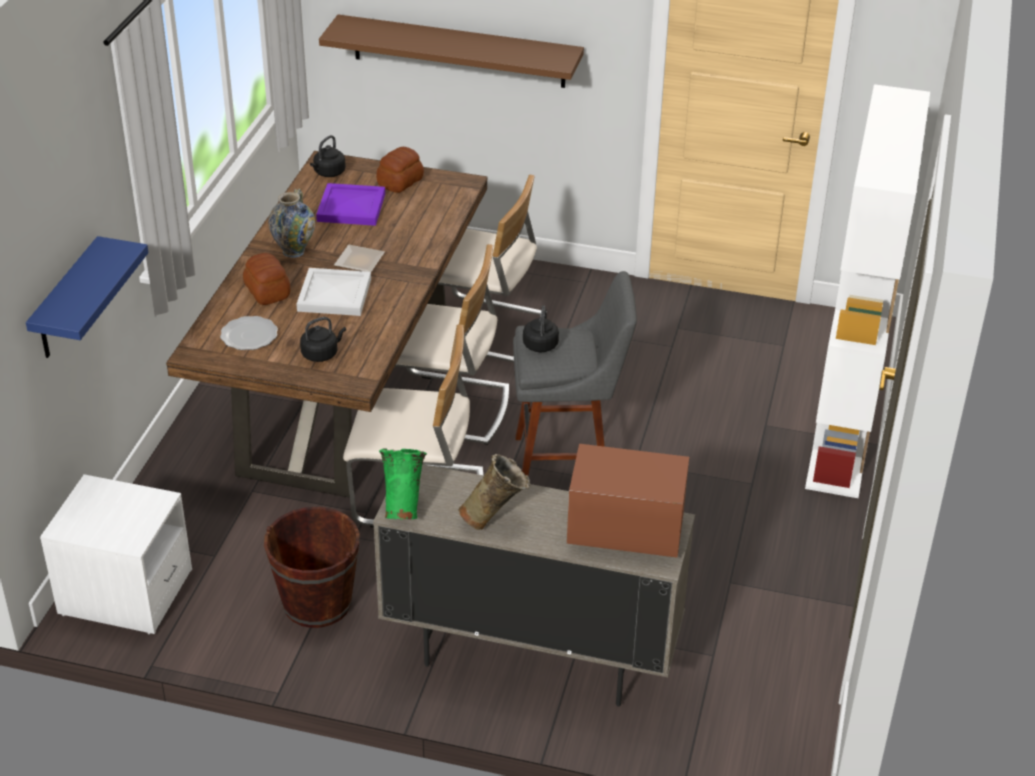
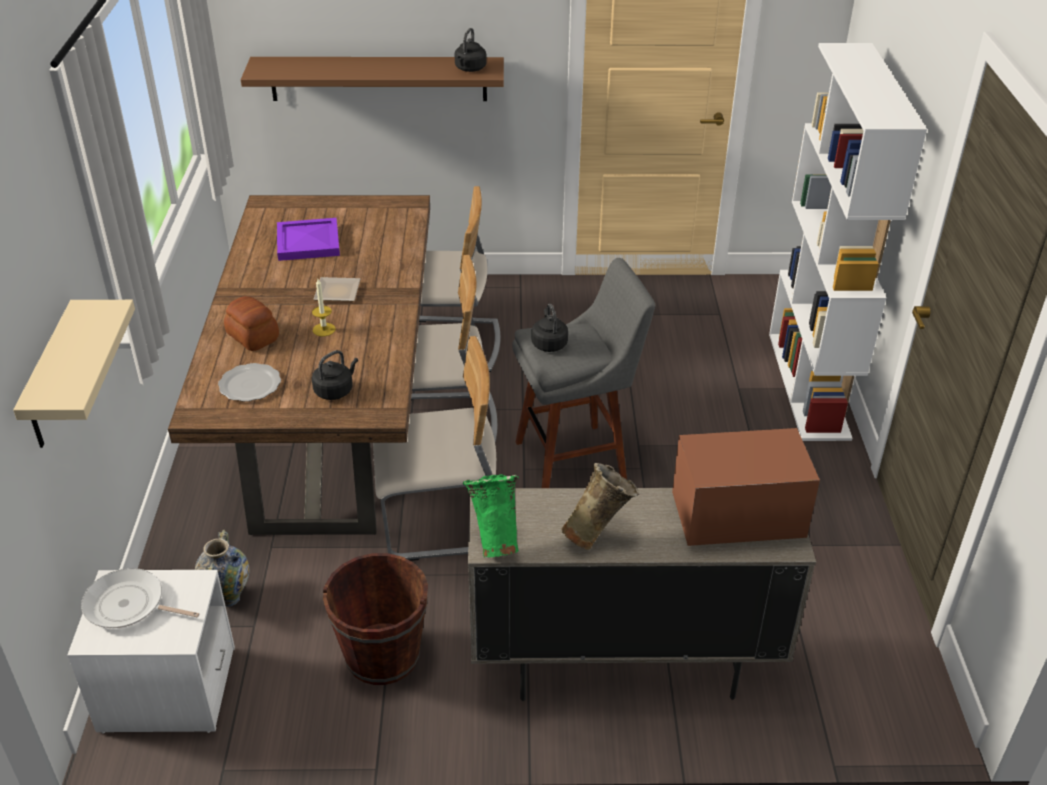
camera: 15 degrees left, 0 degrees up
(67, 301) = (51, 378): blue shelf -> beige shelf
(100, 508) = (129, 605): none -> frying pan
(294, 251) = (265, 292): vase -> vase (228, 597)
(328, 173) = (272, 214): black kettle -> black kettle (469, 69)
(333, 295) = (324, 329): white tray -> candle
(401, 182) = (348, 211): bread -> none

